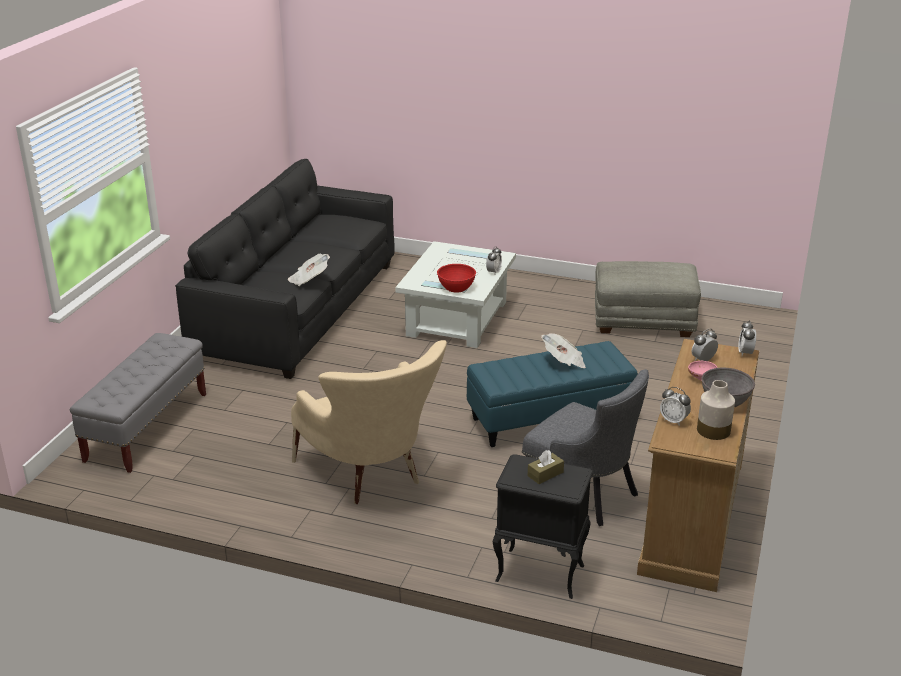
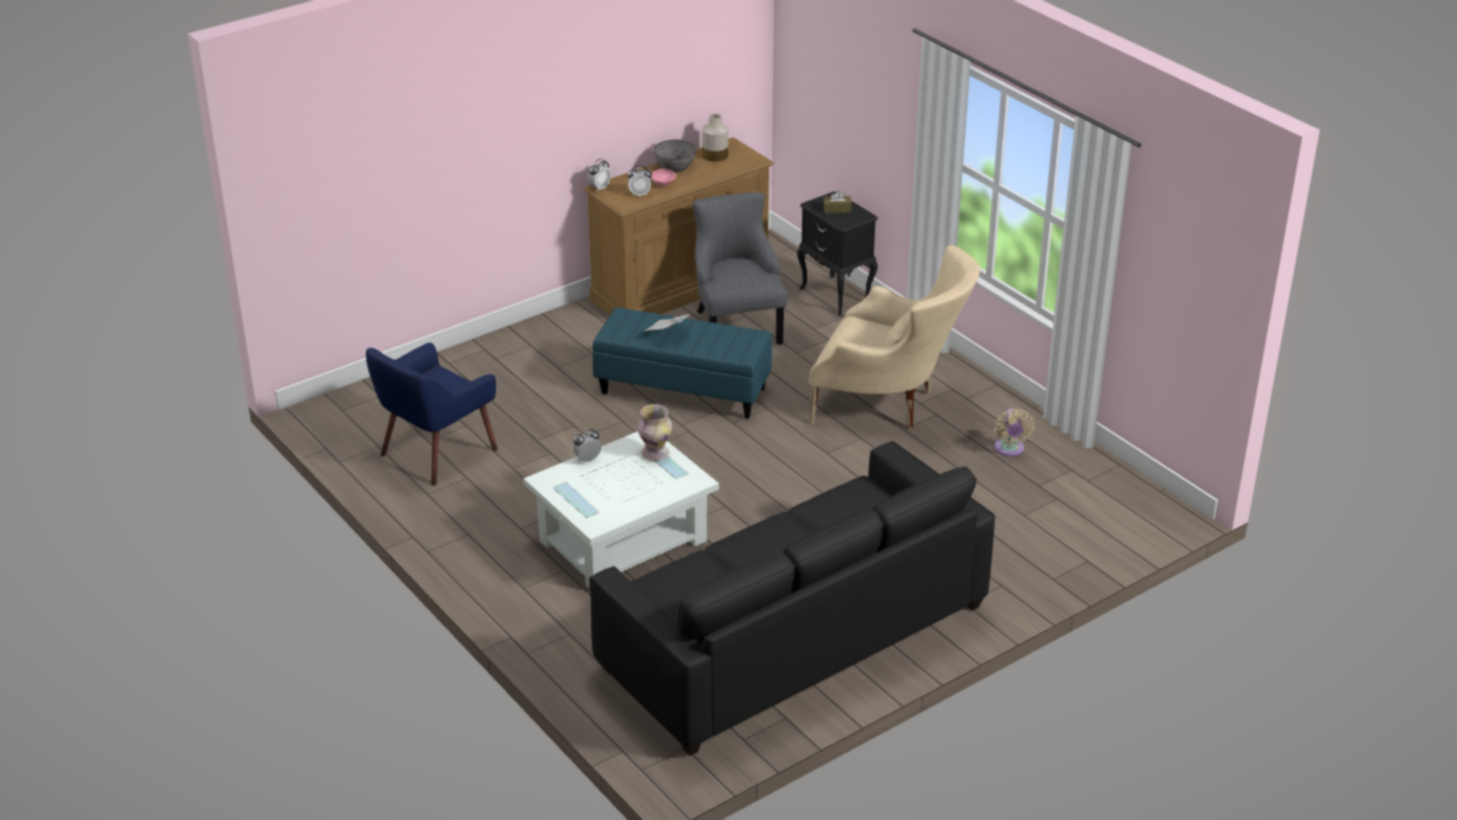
camera: 145 degrees left, 5 degrees up
(147, 427) = (1071, 536): grey bench -> none
(238, 476) = (1009, 449): none -> beige fan
(309, 279) = (819, 504): newspaper -> none
(373, 476) = (890, 404): beige armchair -> beige armchair turned 105 degrees clockwise
(456, 288) = (656, 453): red bowl -> vase
(643, 321) = (436, 452): grey ottoman -> blue armchair
(673, 421) = (731, 168): alarm clock -> none

